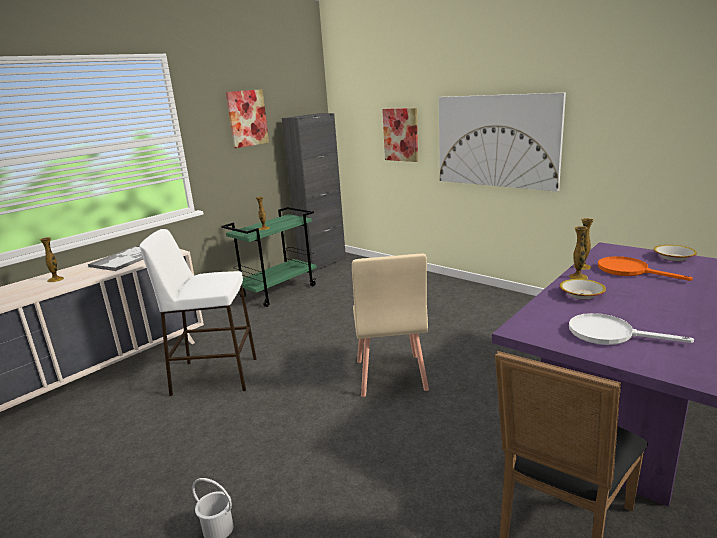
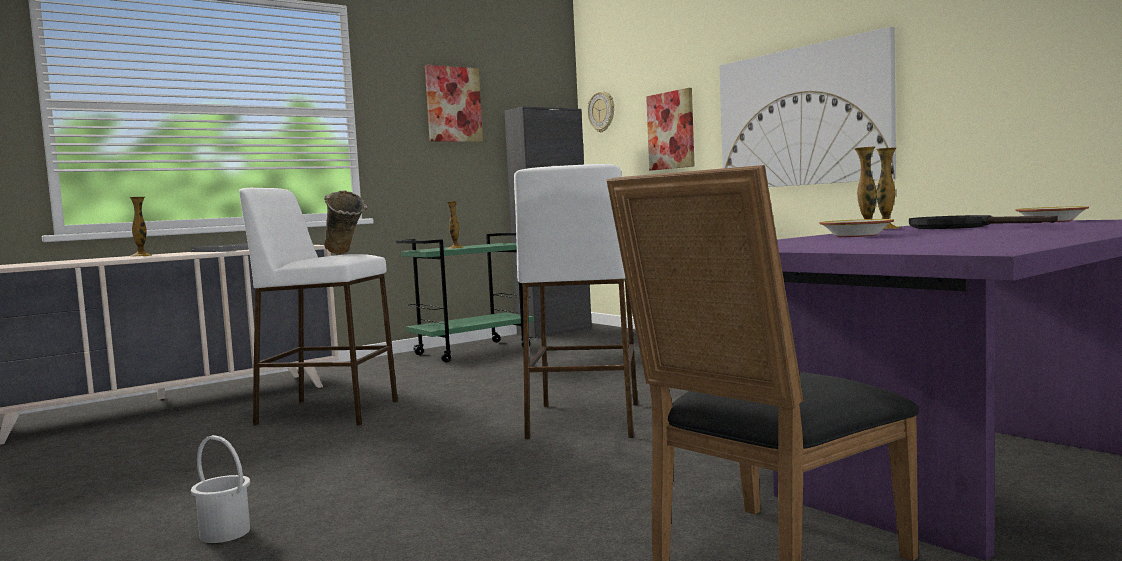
camera: 10 degrees right, 15 degrees down
(217, 276) = (345, 254): none -> beige vase
(347, 113) = (602, 111): none -> wall clock
(390, 375) = (584, 421): beige chair -> white stool
(610, 334) = (864, 244): white frying pan -> none
(629, 271) = (961, 227): orange frying pan -> black frying pan

